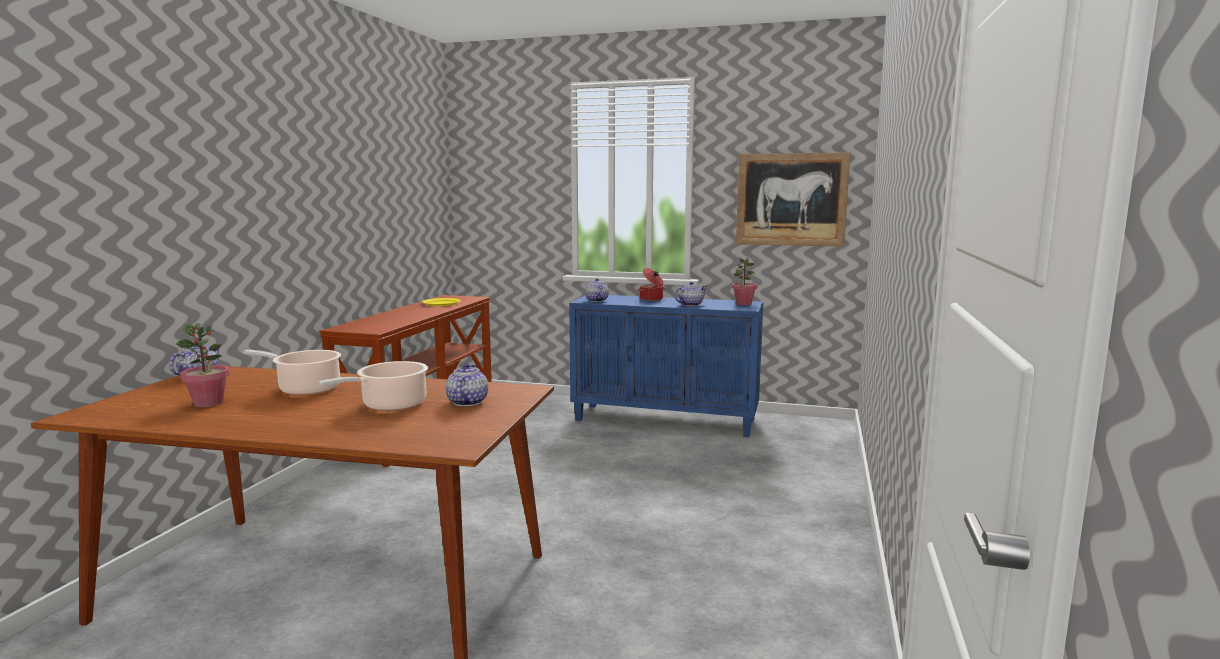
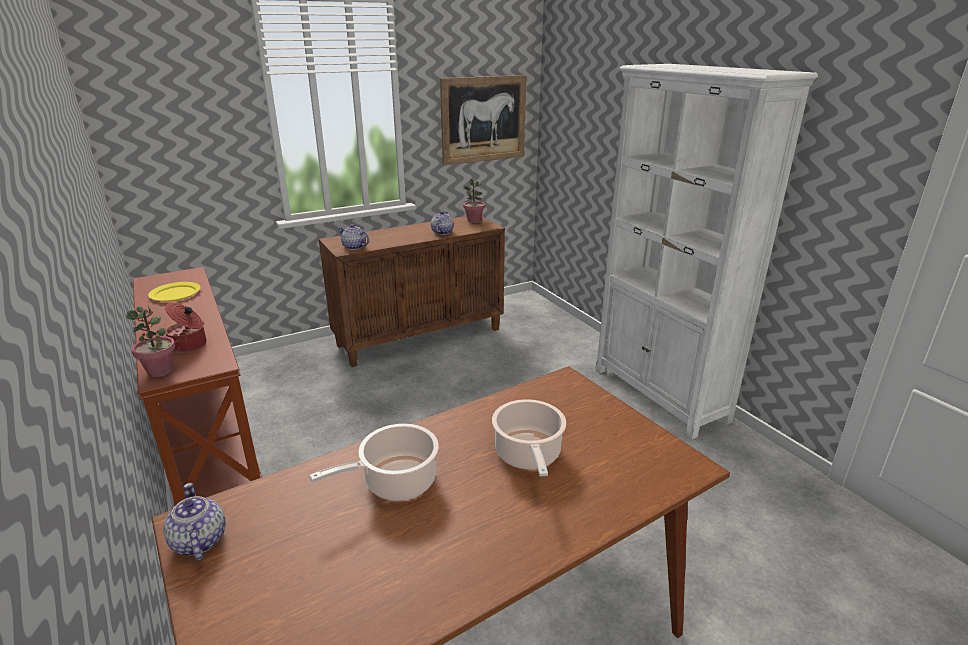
camera: 45 degrees left, 15 degrees up
(208, 403) = (354, 567): potted plant -> potted plant (160, 371)
(467, 402) = (568, 417): teapot -> none
(651, 299) = (395, 233): cooking pot -> cooking pot (189, 345)
(666, 420) = (420, 336): blue cabinet -> brown cabinet
(823, 542) = (659, 395): none -> white bookcase

